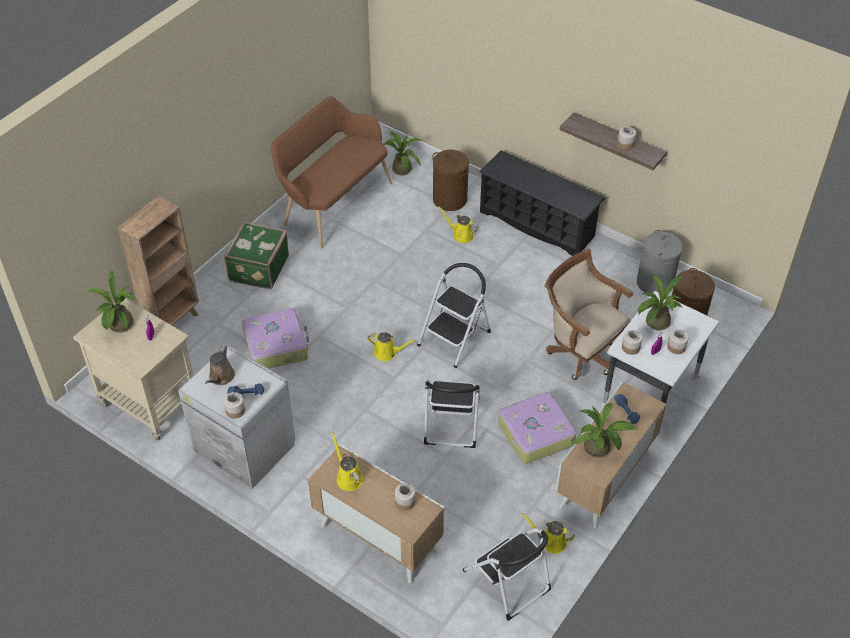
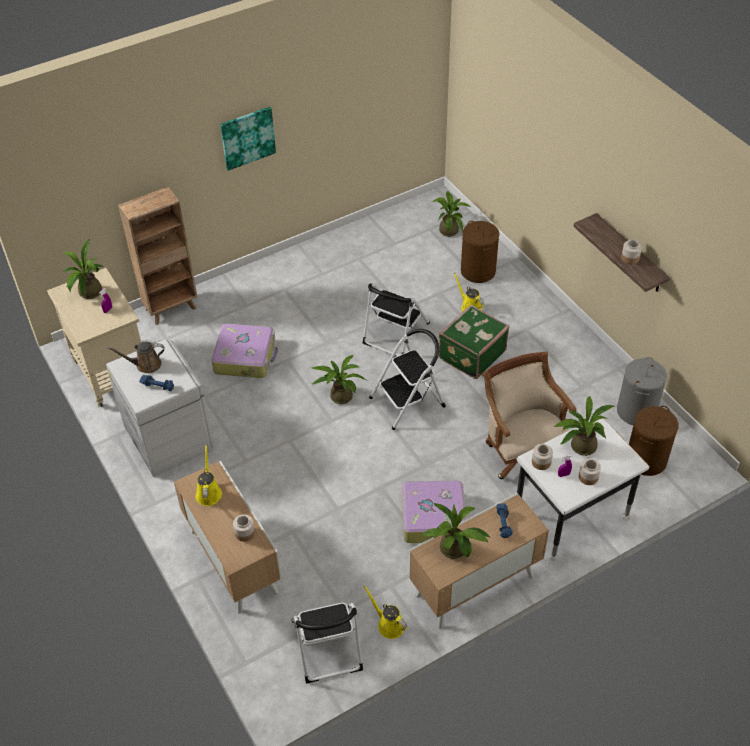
camera: 25 degrees right, 0 degrees up
(217, 125) = (247, 137): none -> picture
(221, 377) = (145, 365): brown watering can -> brown watering can turned 45 degrees clockwise
(235, 410) = (140, 398): jar -> none
(257, 268) = (268, 283): green suitcase -> green suitcase (471, 354)
(333, 203) = (368, 244): brown bench -> none
(387, 353) = (339, 395): yellow watering can -> potted plant
(451, 422) = (360, 479): step ladder -> step ladder (394, 334)
(537, 224) = (549, 319): black shoe rack -> none

